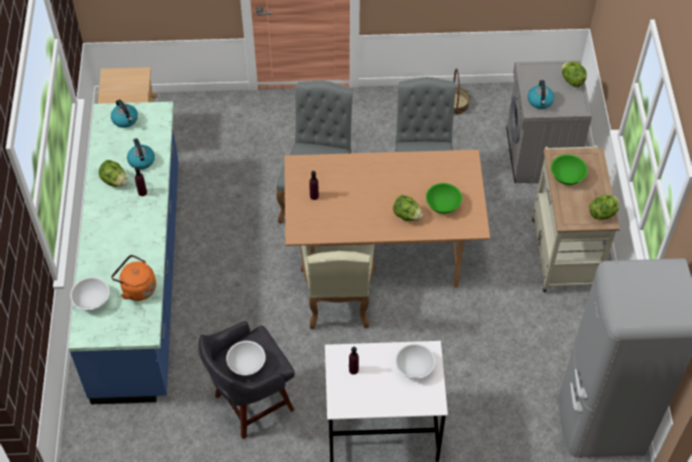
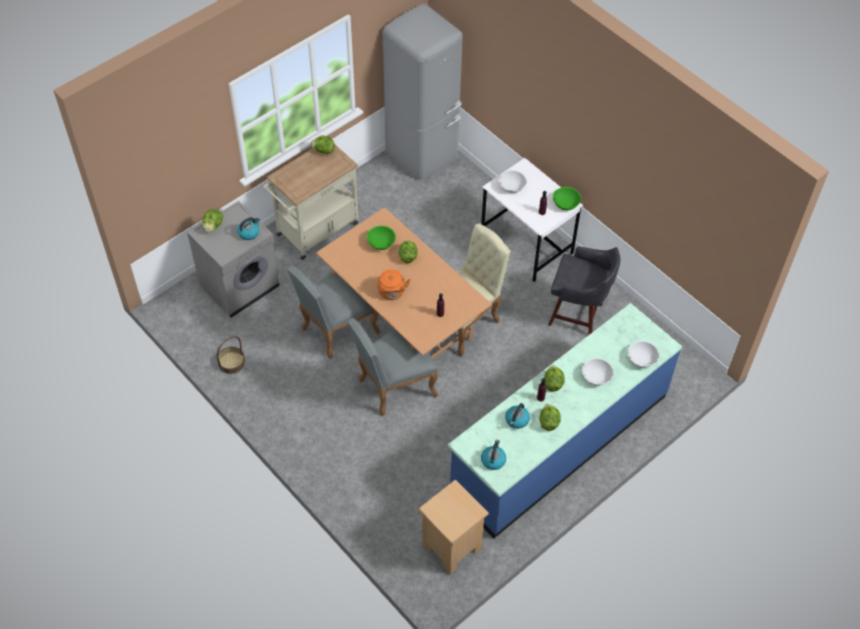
camera: 130 degrees left, 0 degrees up
(137, 288) = (608, 343): orange kettle -> orange kettle (392, 293)
(146, 212) = (553, 383): none -> lettuce
(246, 365) = (586, 274): white bowl -> white bowl (596, 377)
(567, 176) = (309, 181): green bowl -> green bowl (565, 204)

